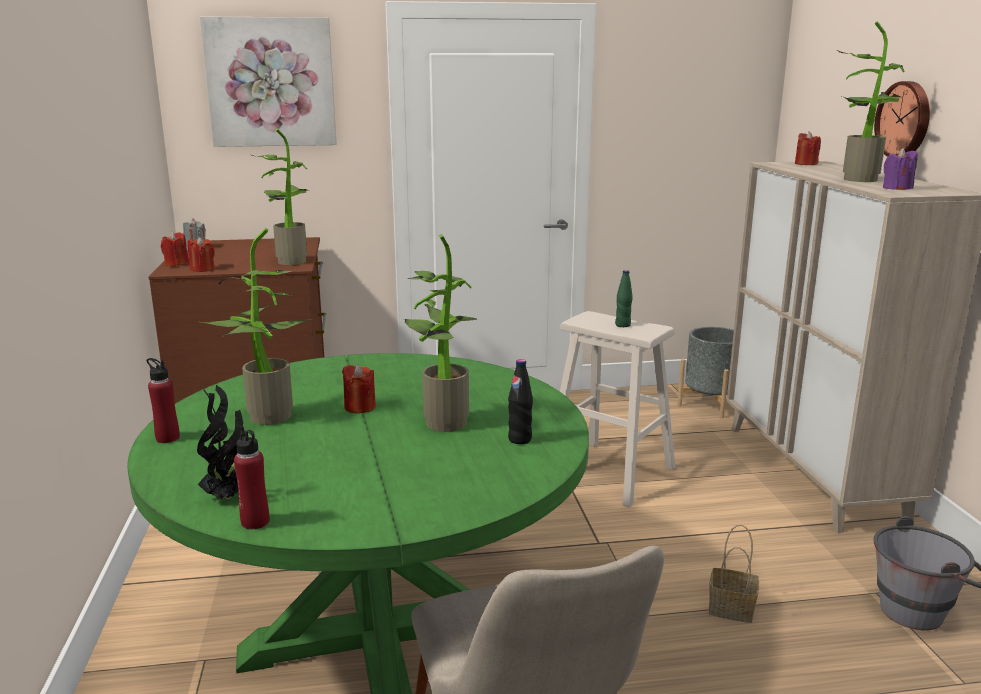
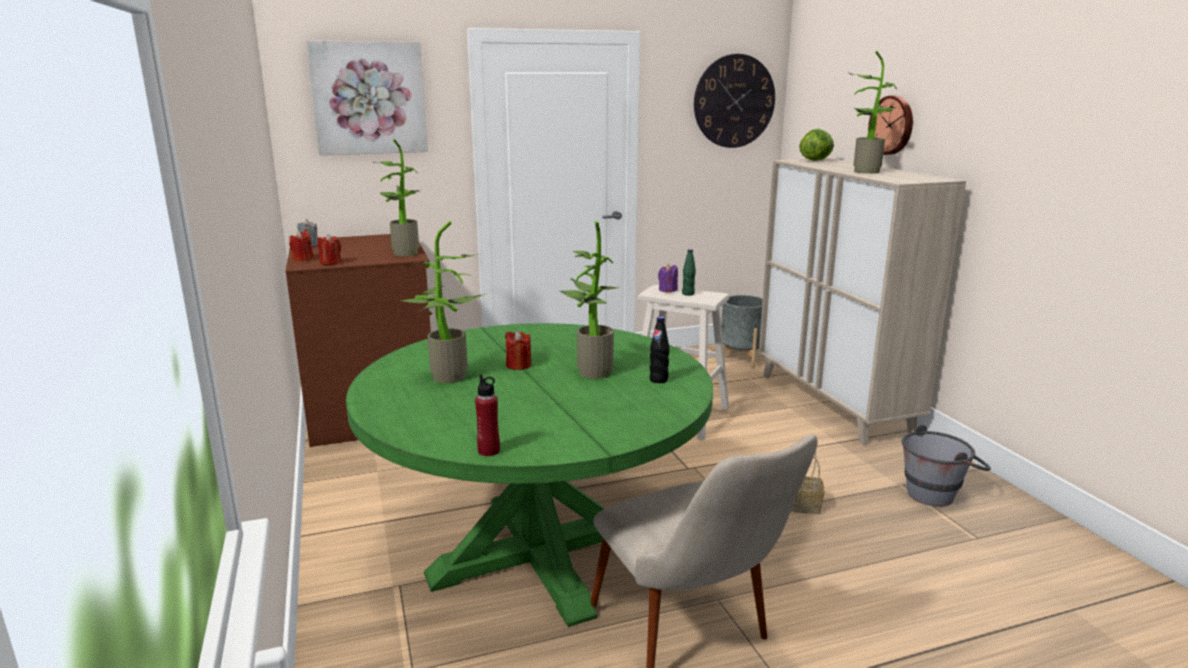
camera: 10 degrees left, 0 degrees up
(167, 438) = (373, 398): red bottle -> none
(227, 497) = (454, 436): potted plant -> none
(715, 89) = (734, 101): none -> wall clock
(806, 164) = (816, 160): red candle -> lettuce
(897, 188) = (898, 177): purple candle -> purple candle (667, 290)

